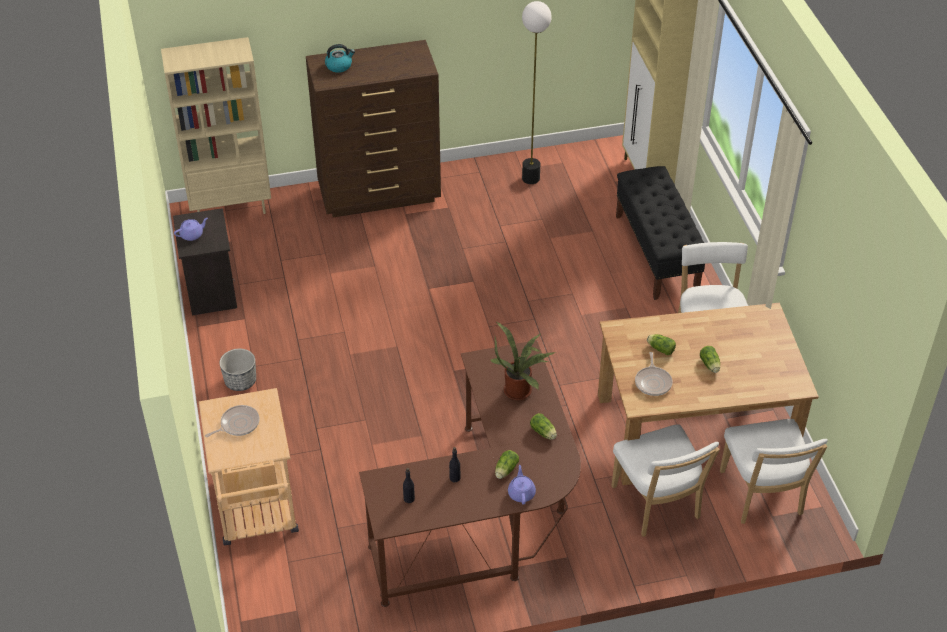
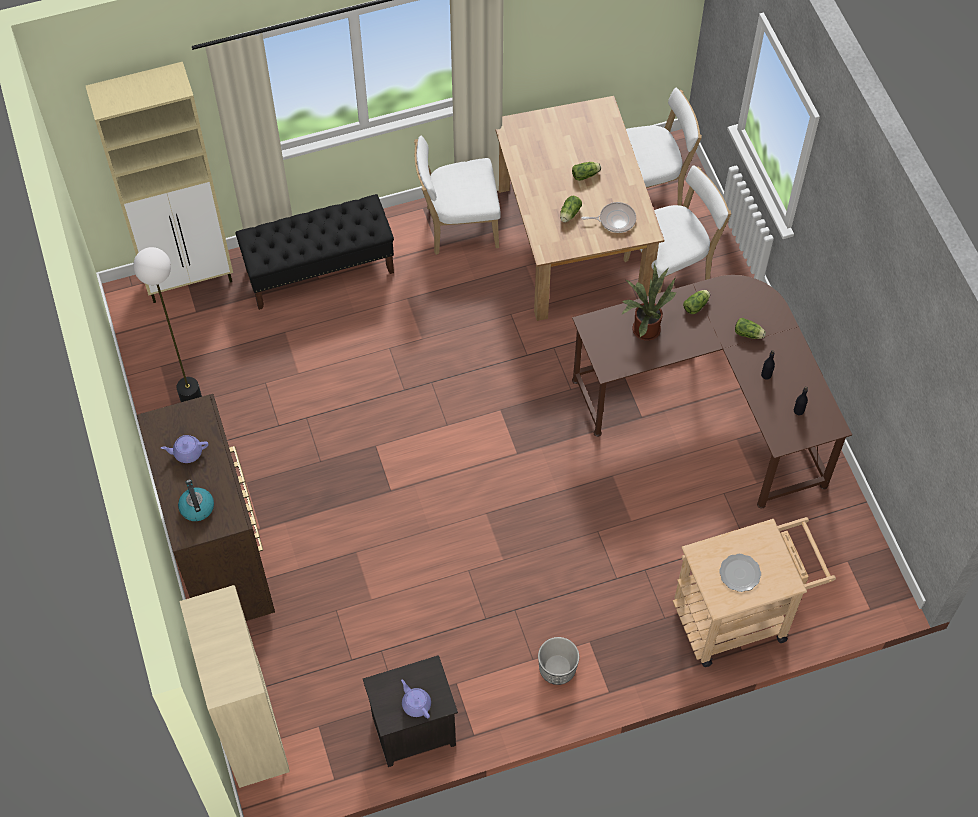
camera: 95 degrees left, 15 degrees up
(238, 424) = (739, 574): frying pan -> plate
(521, 493) = (773, 319): purple teapot -> purple teapot (187, 453)

